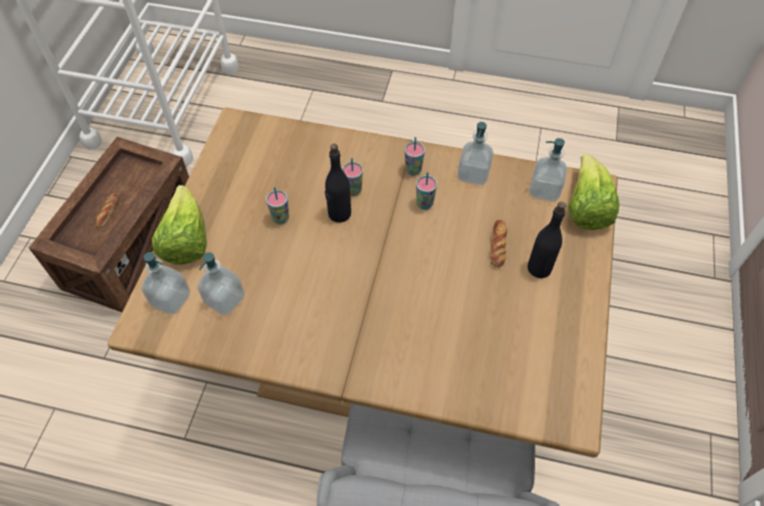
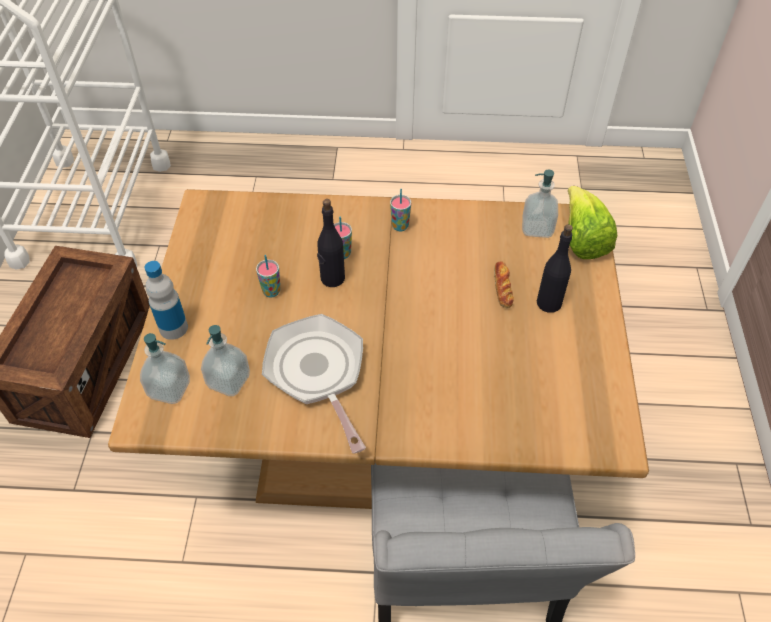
camera: 10 degrees left, 5 degrees down
(108, 212) = (60, 325): bread -> none
(186, 241) = (173, 328): lettuce -> bottle
(306, 305) = (317, 373): none -> frying pan
(424, 204) = (419, 257): cup -> none
(473, 174) = (462, 222): soap dispenser -> none

